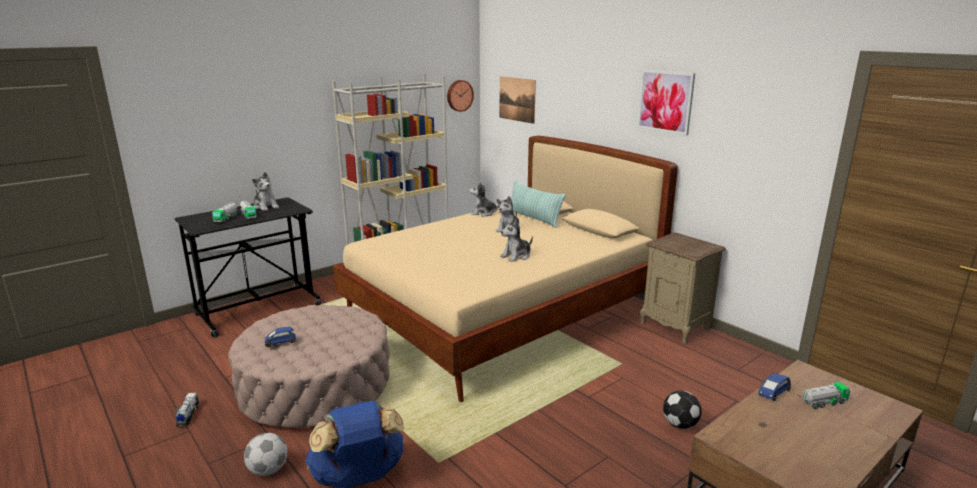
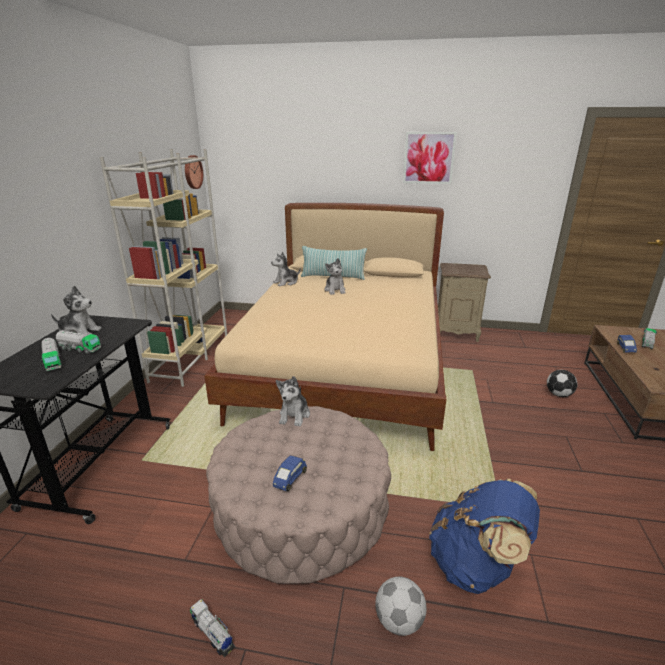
camera: 40 degrees left, 5 degrees up
(516, 256) = (387, 308): plush toy -> plush toy (294, 415)
(517, 99) = (258, 171): picture -> none

